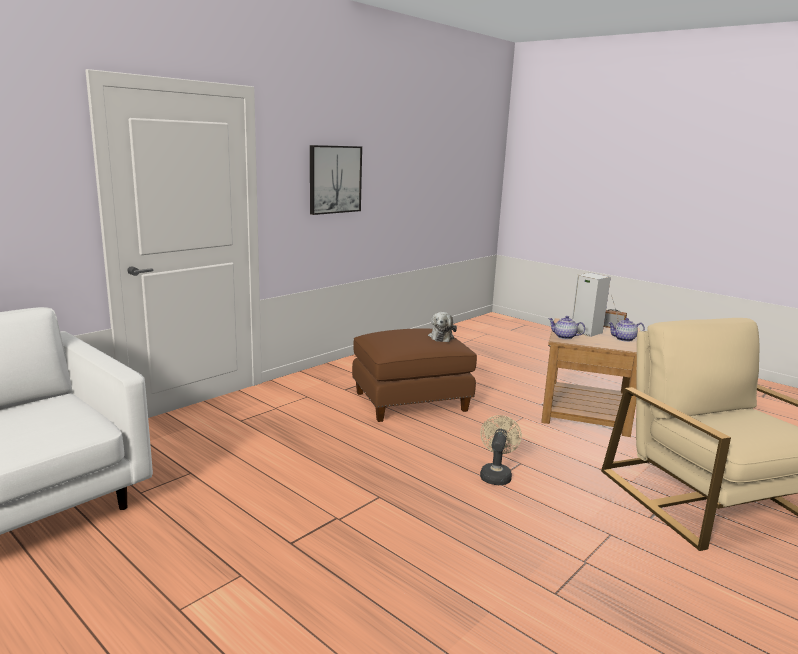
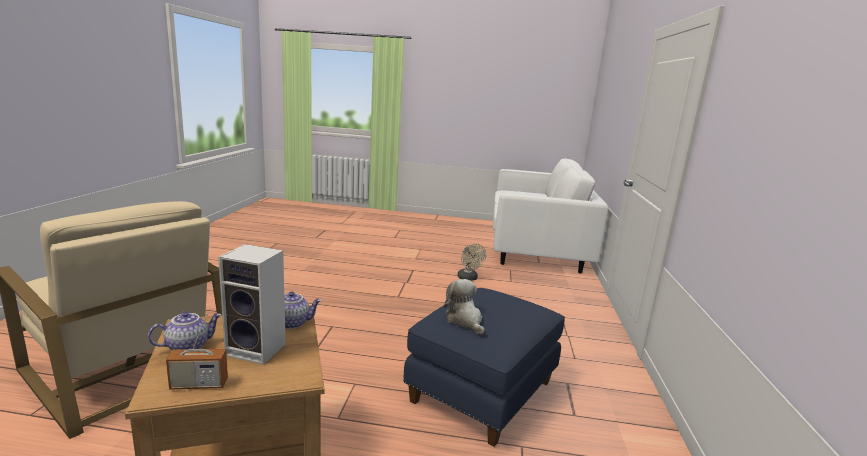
camera: 145 degrees right, 0 degrees up
(334, 179) = (763, 139): picture -> none
(411, 401) = (483, 392): brown ottoman -> blue ottoman
(496, 474) = (332, 331): beige fan -> beige fan (468, 278)

